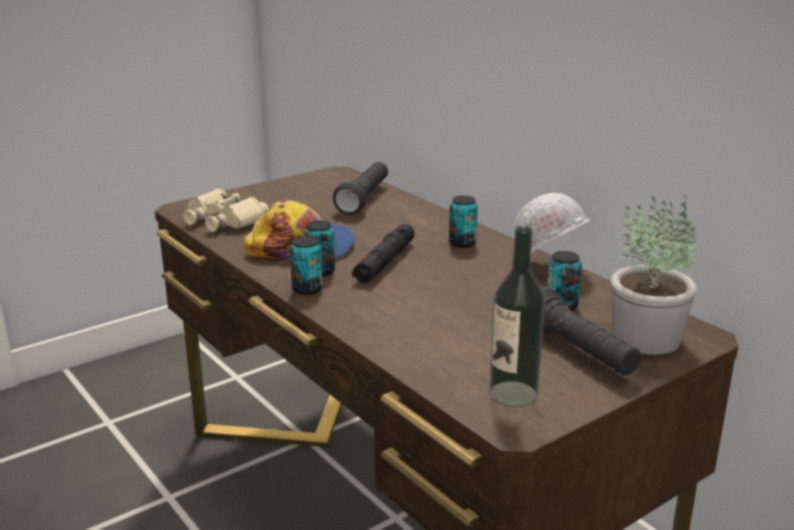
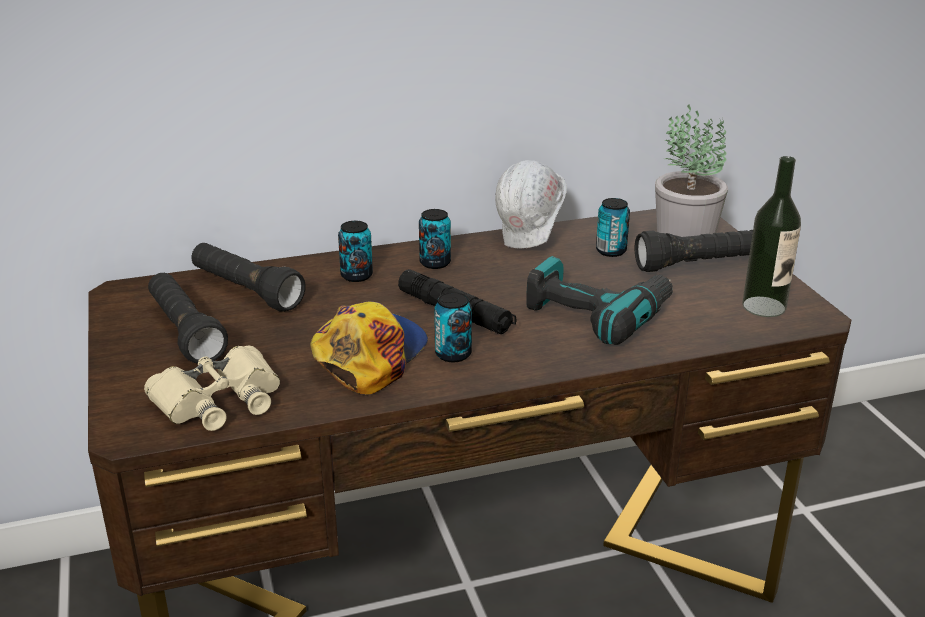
camera: 70 degrees left, 5 degrees up
(298, 196) = (185, 333): none -> black flashlight
(307, 289) = (497, 369): can -> can (356, 276)
(429, 314) = (597, 312): none -> power drill

